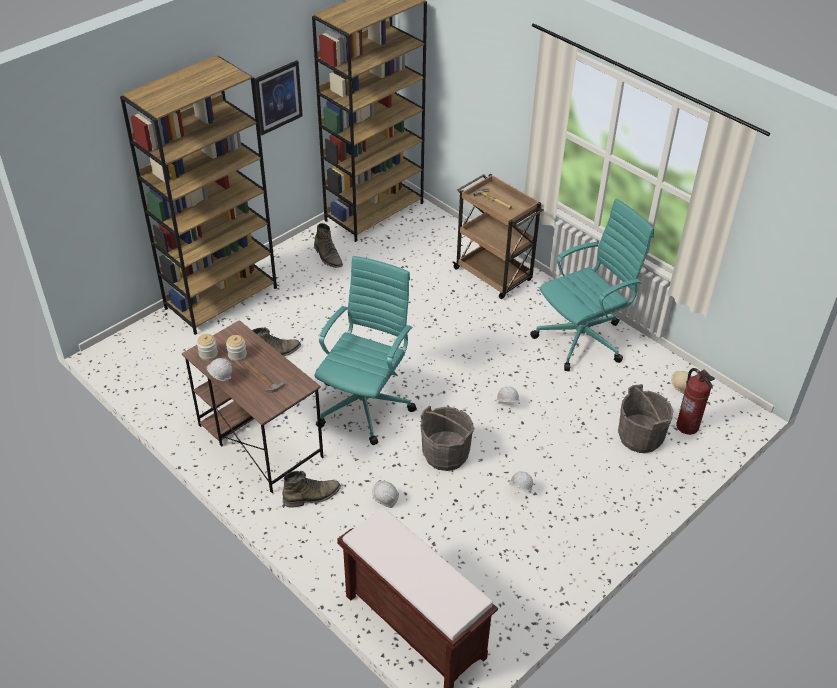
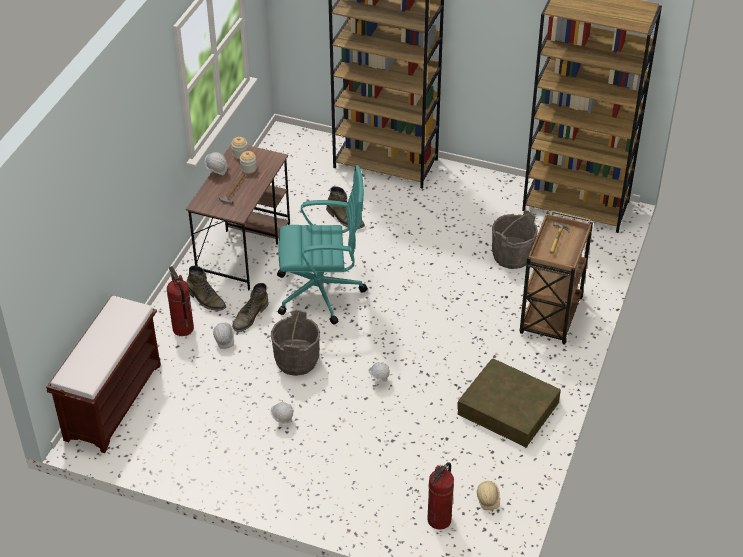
camera: 65 degrees right, 0 degrees up
(278, 97) = (504, 36): picture -> none
(328, 256) = (487, 202): green boot -> green boot (250, 316)
(343, 529) = (183, 329): none -> fire extinguisher
(583, 339) = (508, 408): turquoise office chair -> brown storage box
(640, 437) = (401, 487): grey bucket -> grey bucket (512, 256)

